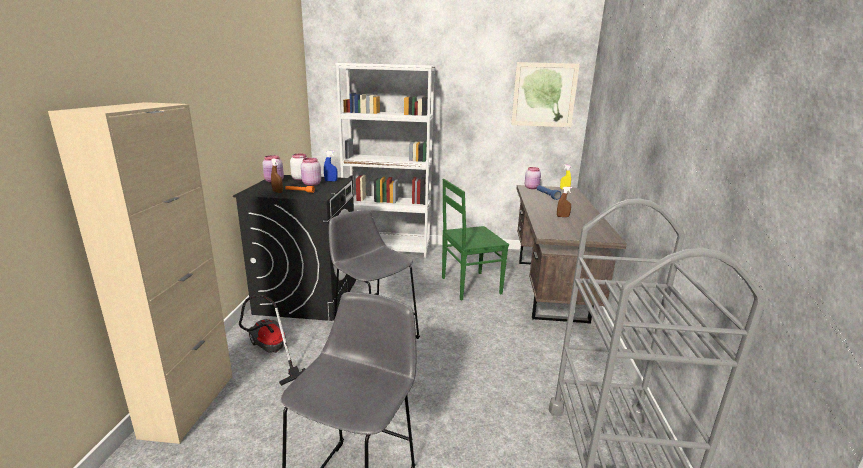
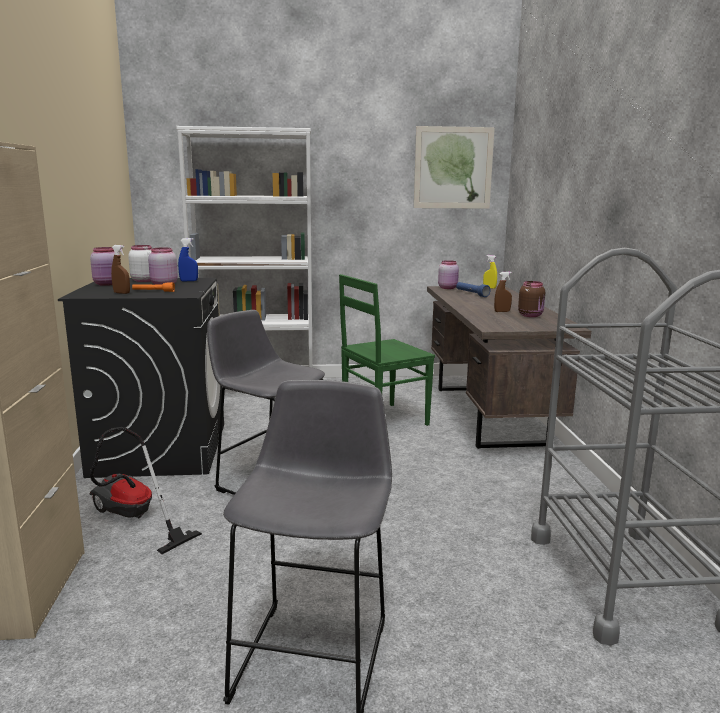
camera: 10 degrees left, 5 degrees down
(584, 222) = (531, 315): none -> brown jar

